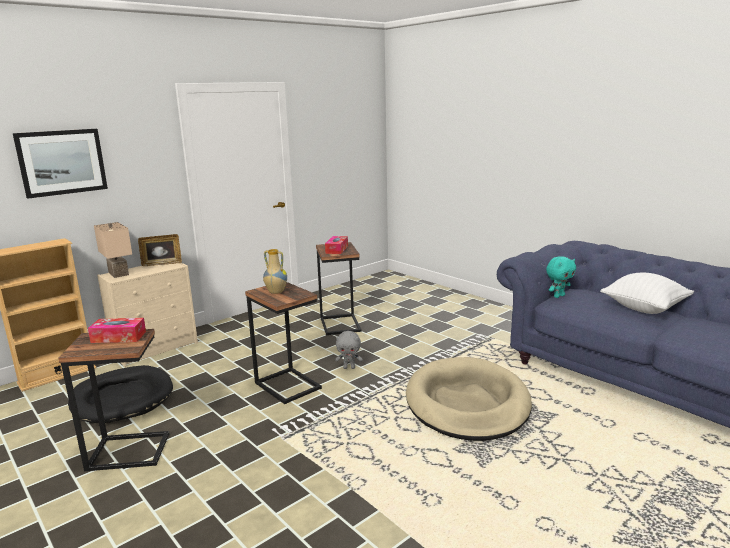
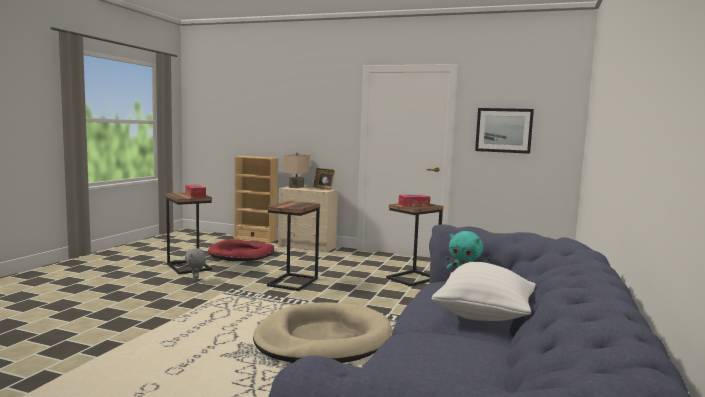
camera: 60 degrees right, 10 degrees down
(62, 162) = (287, 112): picture -> picture (503, 130)
(122, 398) = (242, 254): black dog bed -> red dog bed
(275, 292) = (293, 204): vase -> none
(349, 368) = (340, 293): grey plush toy -> grey plush toy (195, 281)

